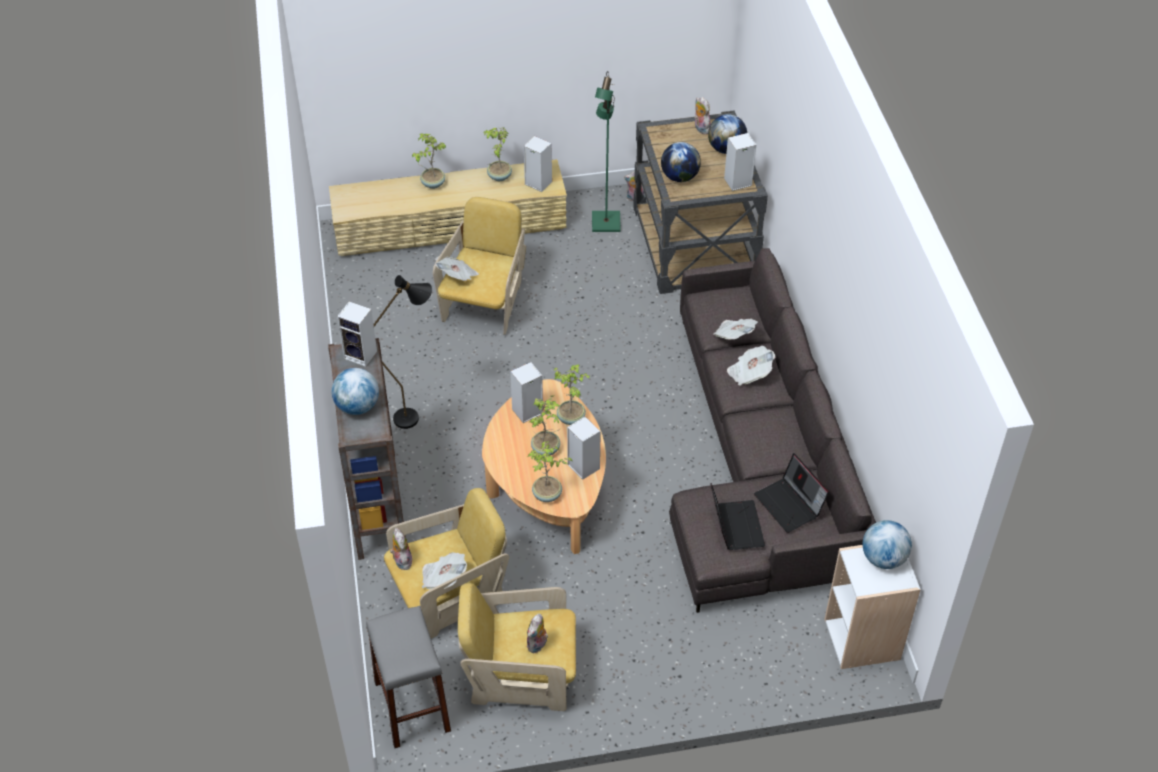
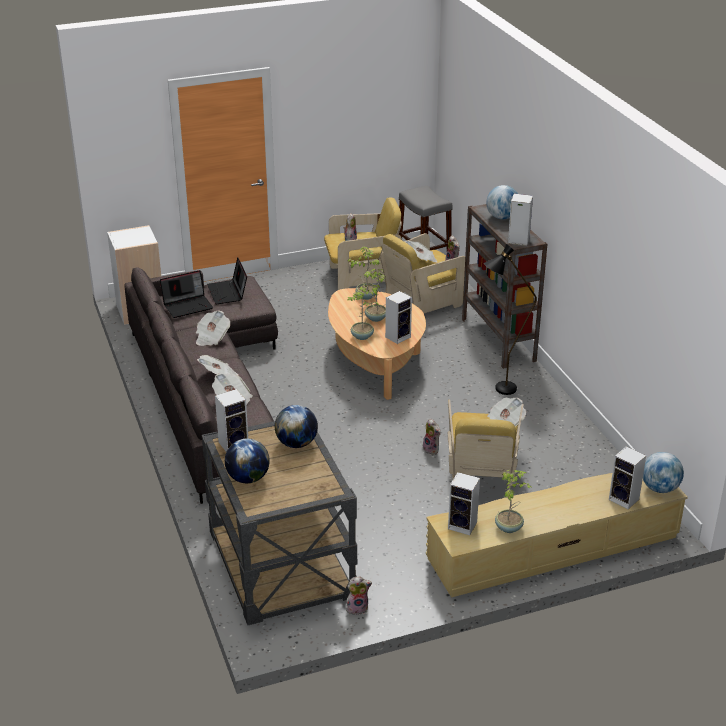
camera: 170 degrees right, 15 degrees down
(432, 183) = (578, 511): potted plant -> none
(582, 466) = (345, 312): speaker -> speaker (625, 499)
(606, 222) = (384, 575): green floor lamp -> none
(700, 128) = (280, 498): plush toy -> plush toy (432, 449)
(757, 437) = (211, 337): none -> newspaper
(790, 505) = (188, 305): laptop -> laptop turned 105 degrees clockwise
(883, 558) = (128, 241): globe -> globe (659, 488)

